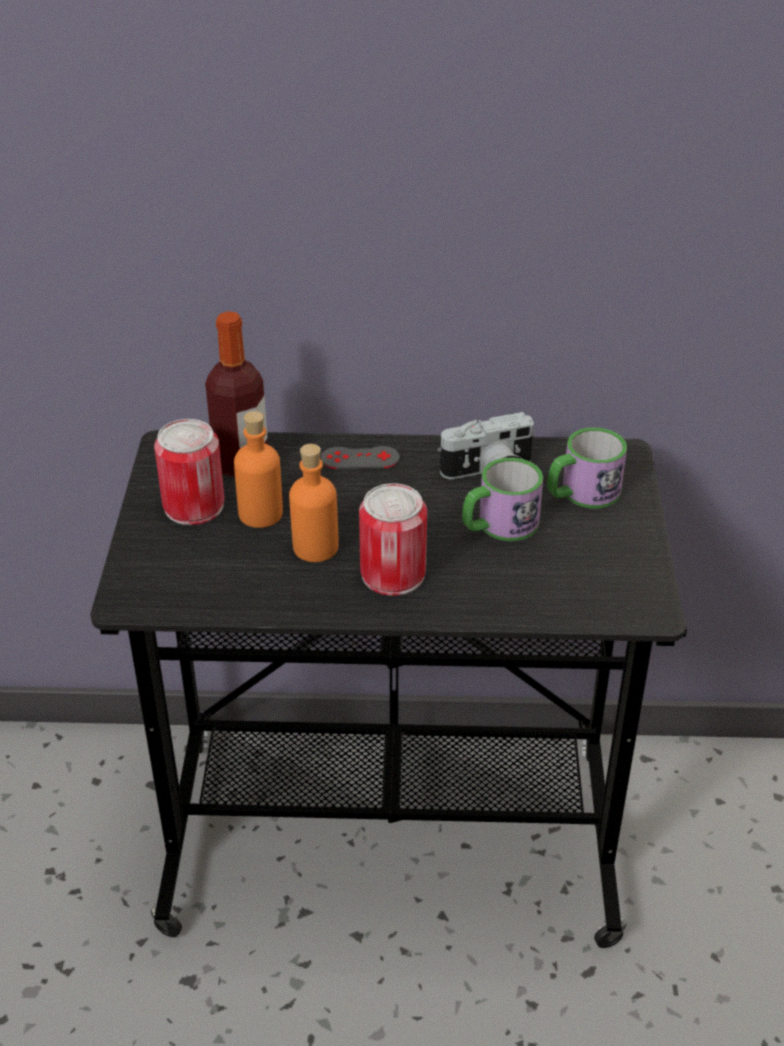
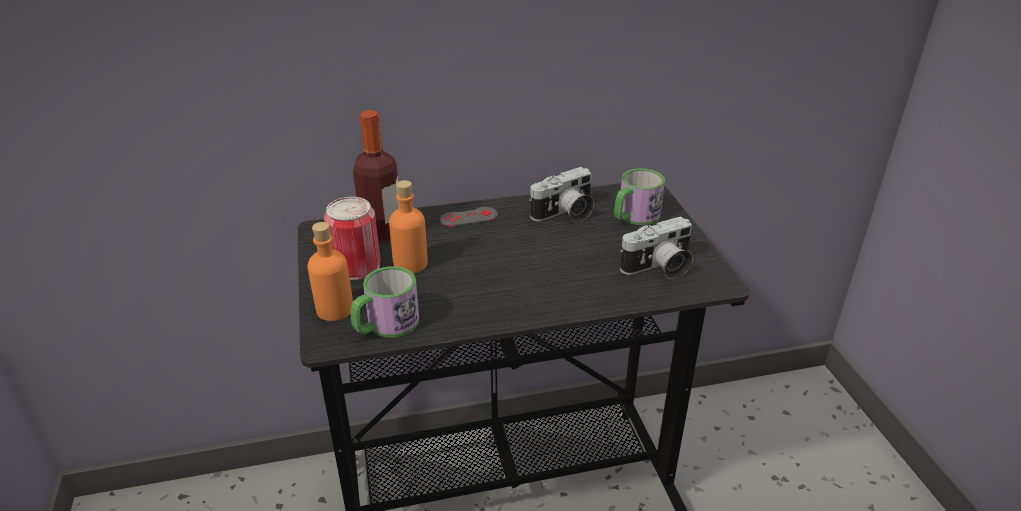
camera: 15 degrees left, 5 degrees down
(315, 547) = (462, 280): orange bottle -> orange bottle (334, 309)
(393, 574) = (527, 288): can -> none
(499, 525) = (588, 245): mug -> mug (385, 325)
(577, 575) = (659, 268): none -> camera

